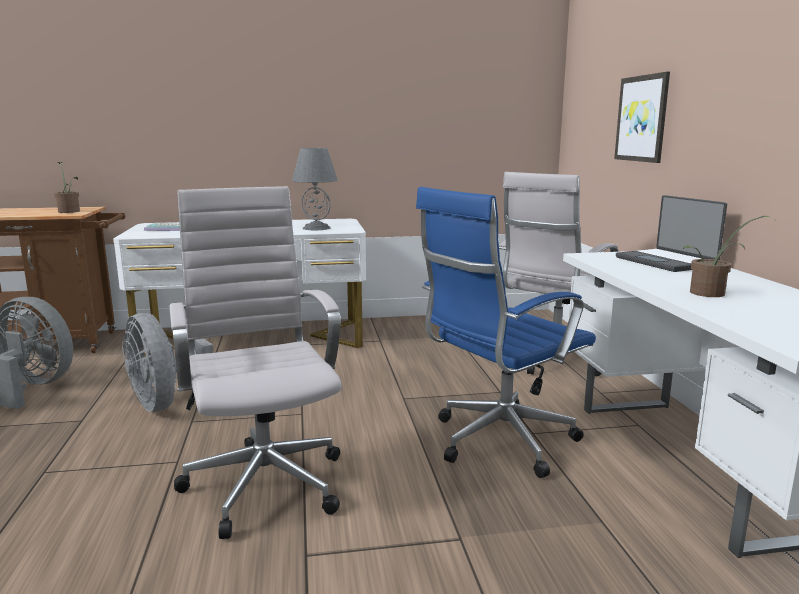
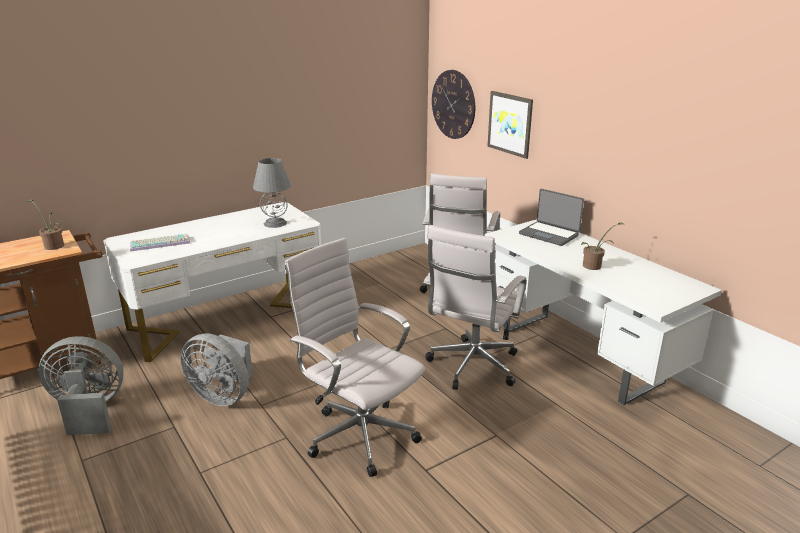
camera: 25 degrees left, 10 degrees up
(498, 442) = (471, 368): blue office chair -> white office chair
(584, 115) = (453, 104): none -> wall clock

